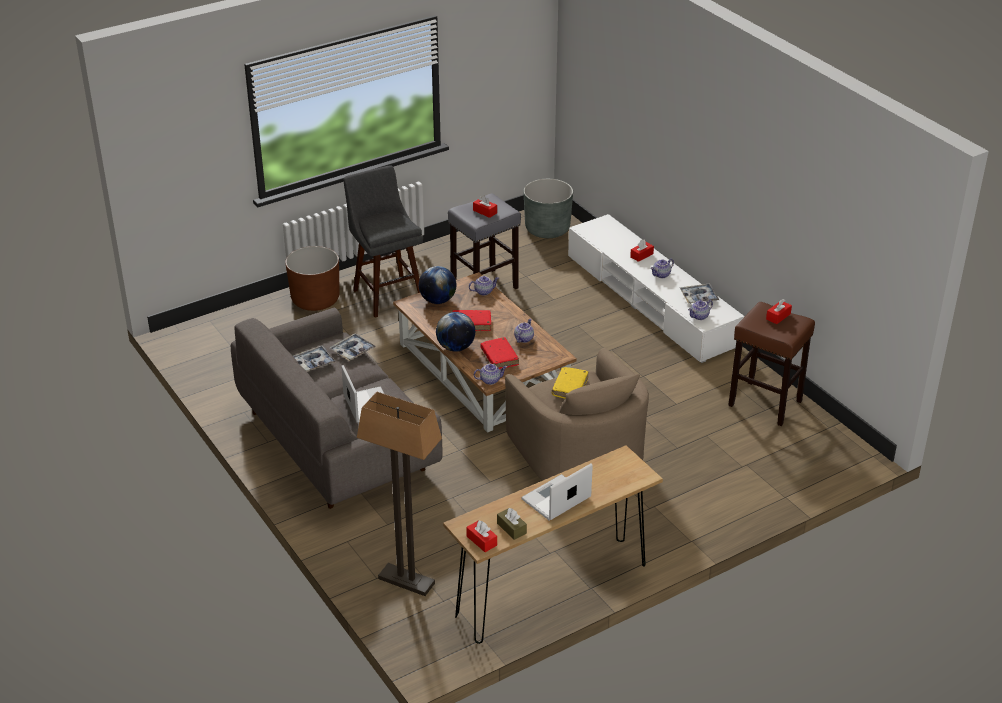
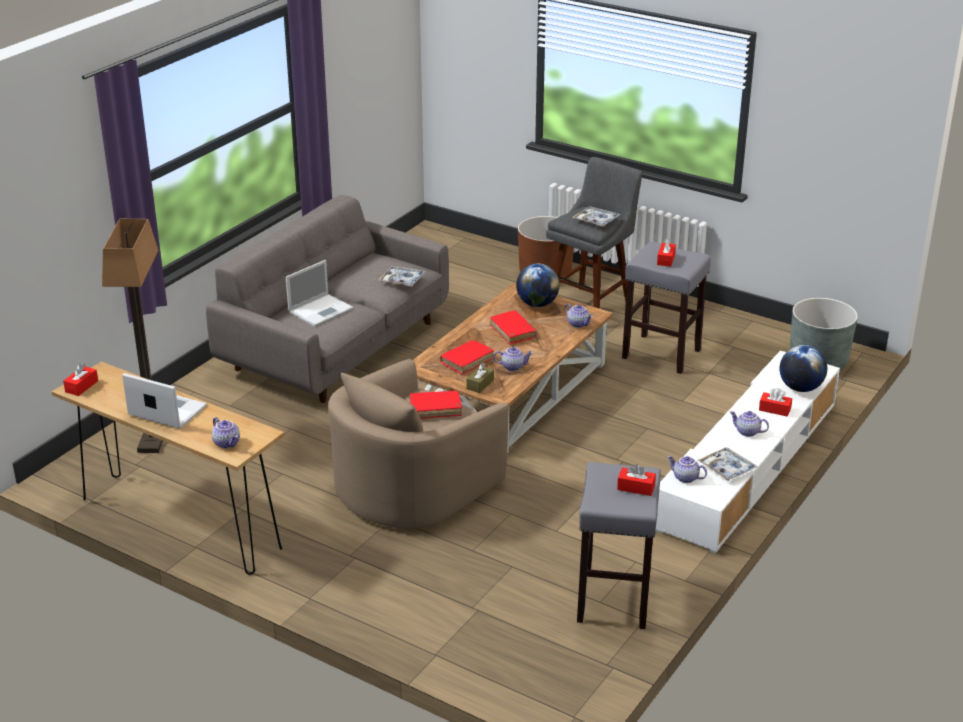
camera: 65 degrees right, 5 degrees down
(313, 363) = (367, 268): tray -> tray (596, 221)
(456, 347) = (463, 334): globe -> globe (800, 388)
(490, 380) = (423, 366): teapot -> teapot (227, 443)
(511, 528) = (108, 397): brown tissue box -> brown tissue box (480, 384)
(570, 387) = (435, 409): yellow book -> red book
(764, 403) = (614, 598): brown stool -> grey stool

